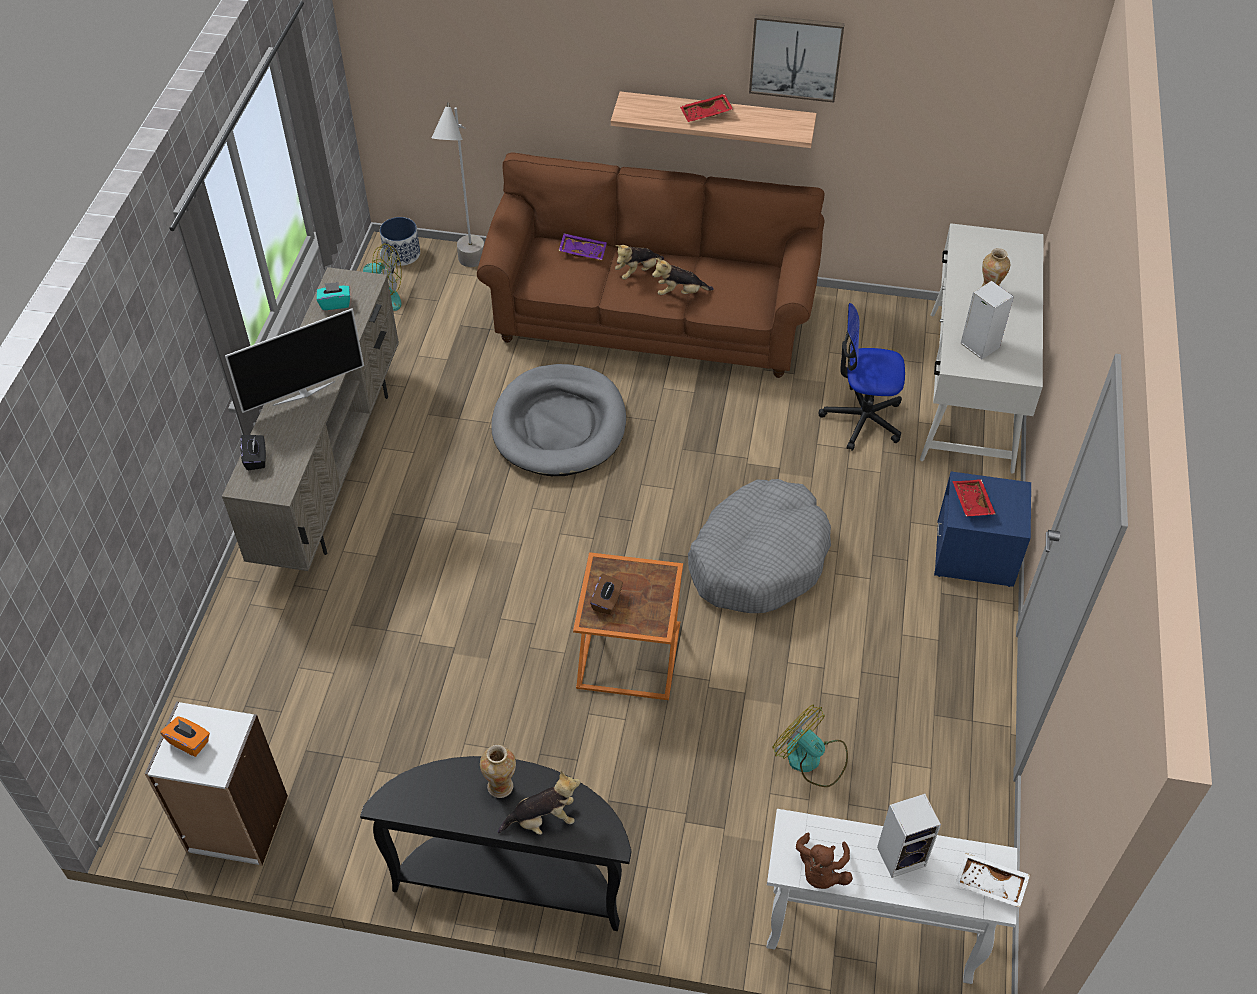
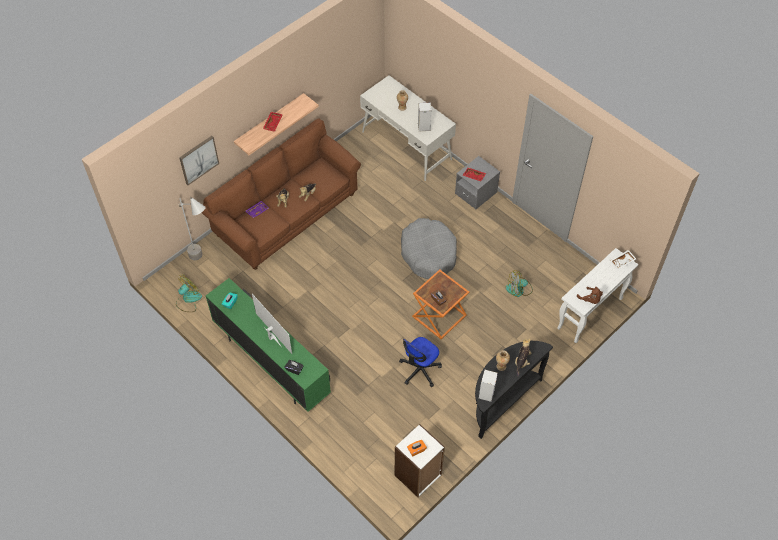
camera: 55 degrees left, 5 degrees up
(303, 393) = (272, 337): television -> television turned 45 degrees counterclockwise
(332, 467) = (271, 363): beige tv stand -> green tv stand
(401, 254) = (169, 277): planter -> none
(559, 425) = (315, 276): grey dog bed -> none
(795, 57) = (292, 79): picture -> picture (198, 159)
(862, 419) = (393, 184): office chair -> office chair (420, 370)
(902, 855) = (599, 276): speaker -> speaker (486, 393)
(974, 554) = (476, 193): blue nightstand -> grey nightstand

